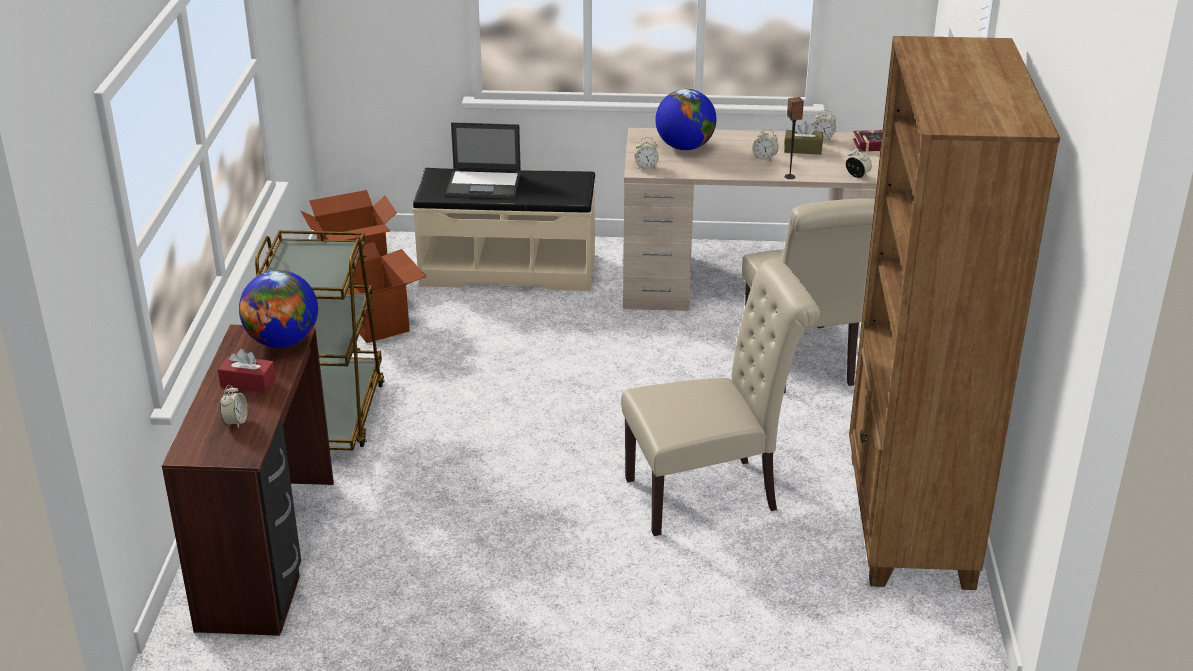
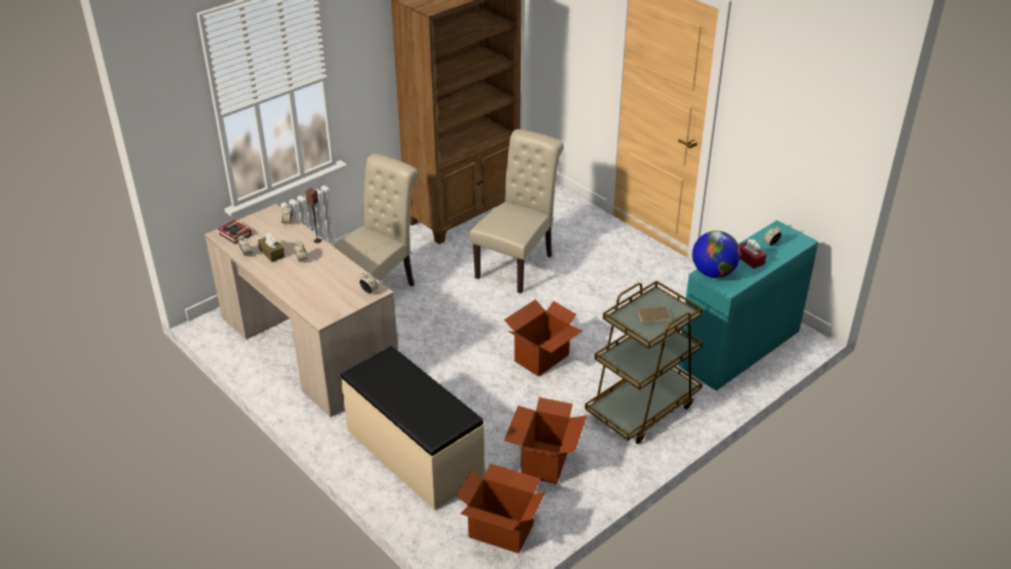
camera: 135 degrees left, 5 degrees up
(270, 553) = (738, 348): brown desk -> turquoise desk
(309, 267) = (653, 316): none -> brown book
(485, 184) = (422, 403): laptop -> none
(506, 402) = (542, 358): none -> cardboard box
(684, 147) = (322, 293): globe -> none
(711, 493) = (517, 264): beige chair -> beige chair turned 90 degrees clockwise

